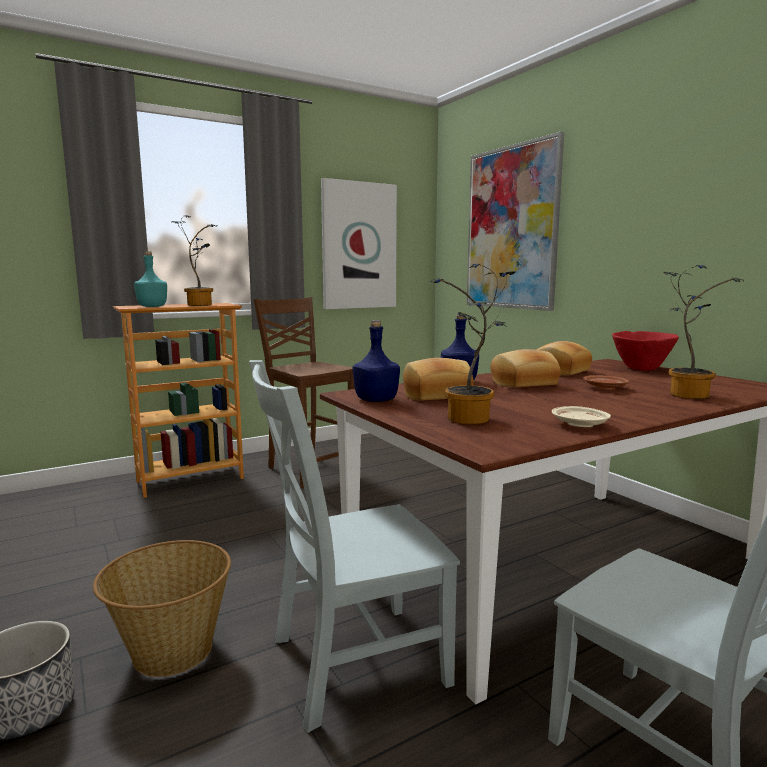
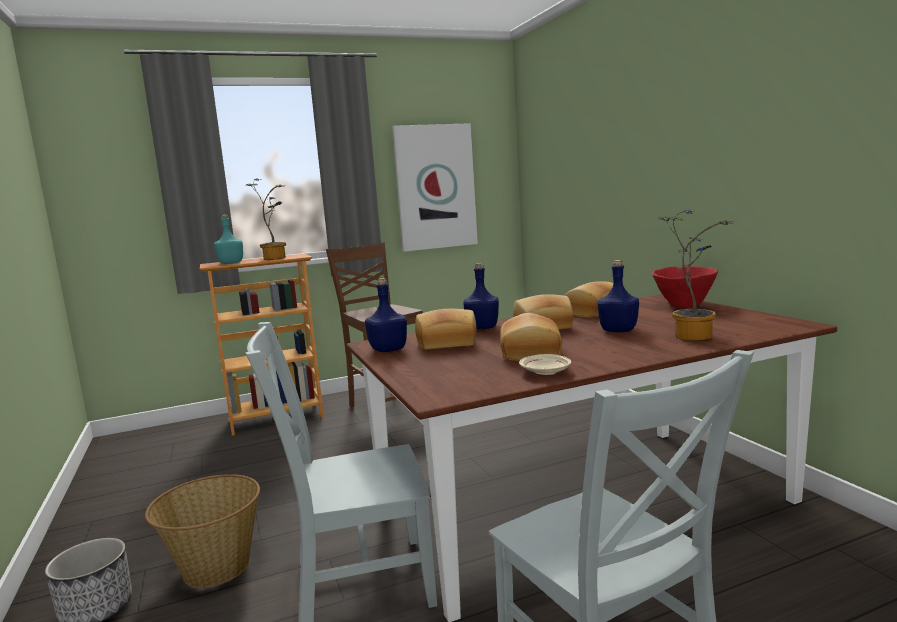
camera: 10 degrees right, 0 degrees up
(470, 421) = (450, 370): potted plant -> none
(511, 228) = (578, 161): picture -> none
(538, 406) = (528, 353): none -> bread
(605, 388) = (617, 330): brown plate -> blue bottle

